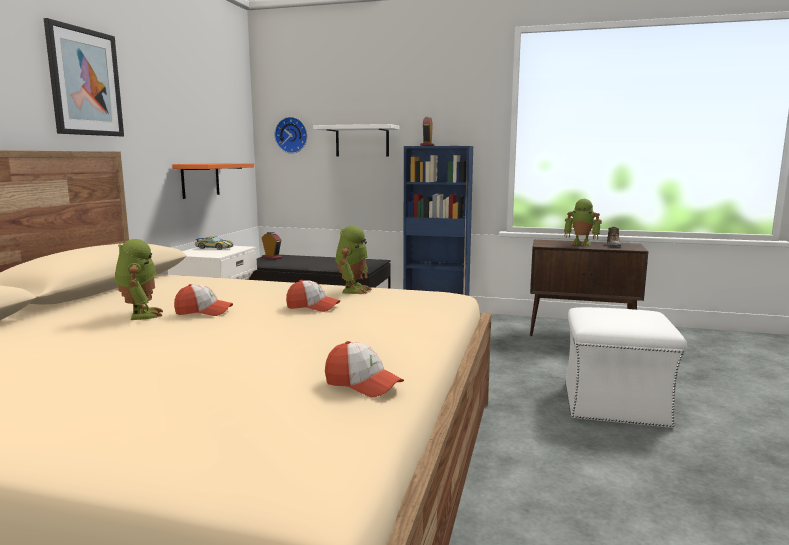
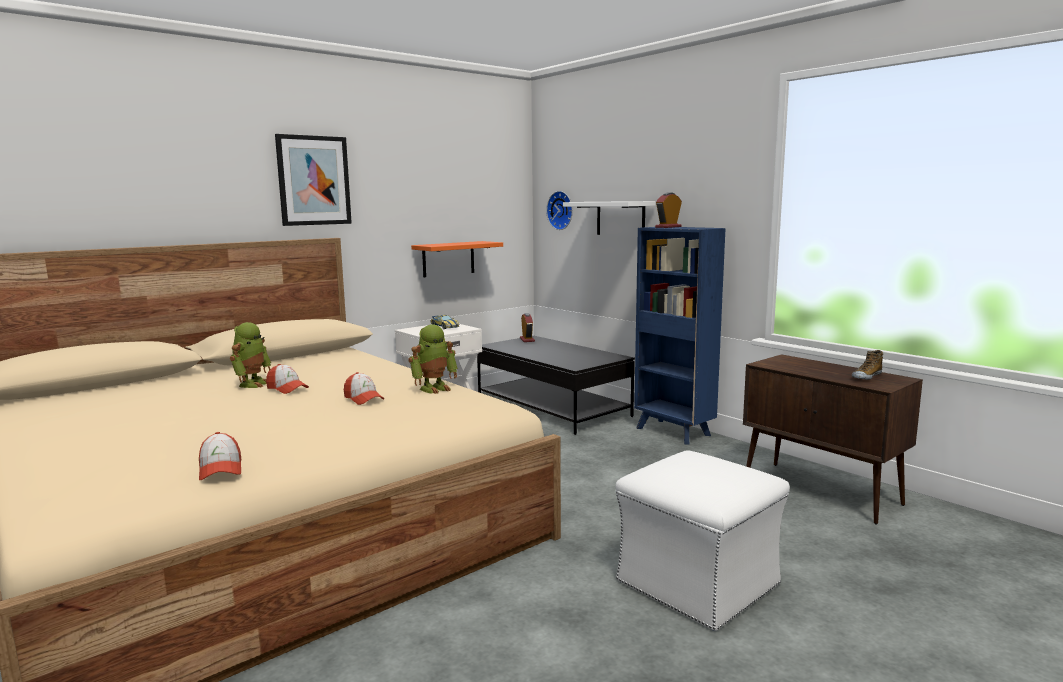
camera: 35 degrees right, 0 degrees up
(581, 243) = (827, 368): toy robot -> none

